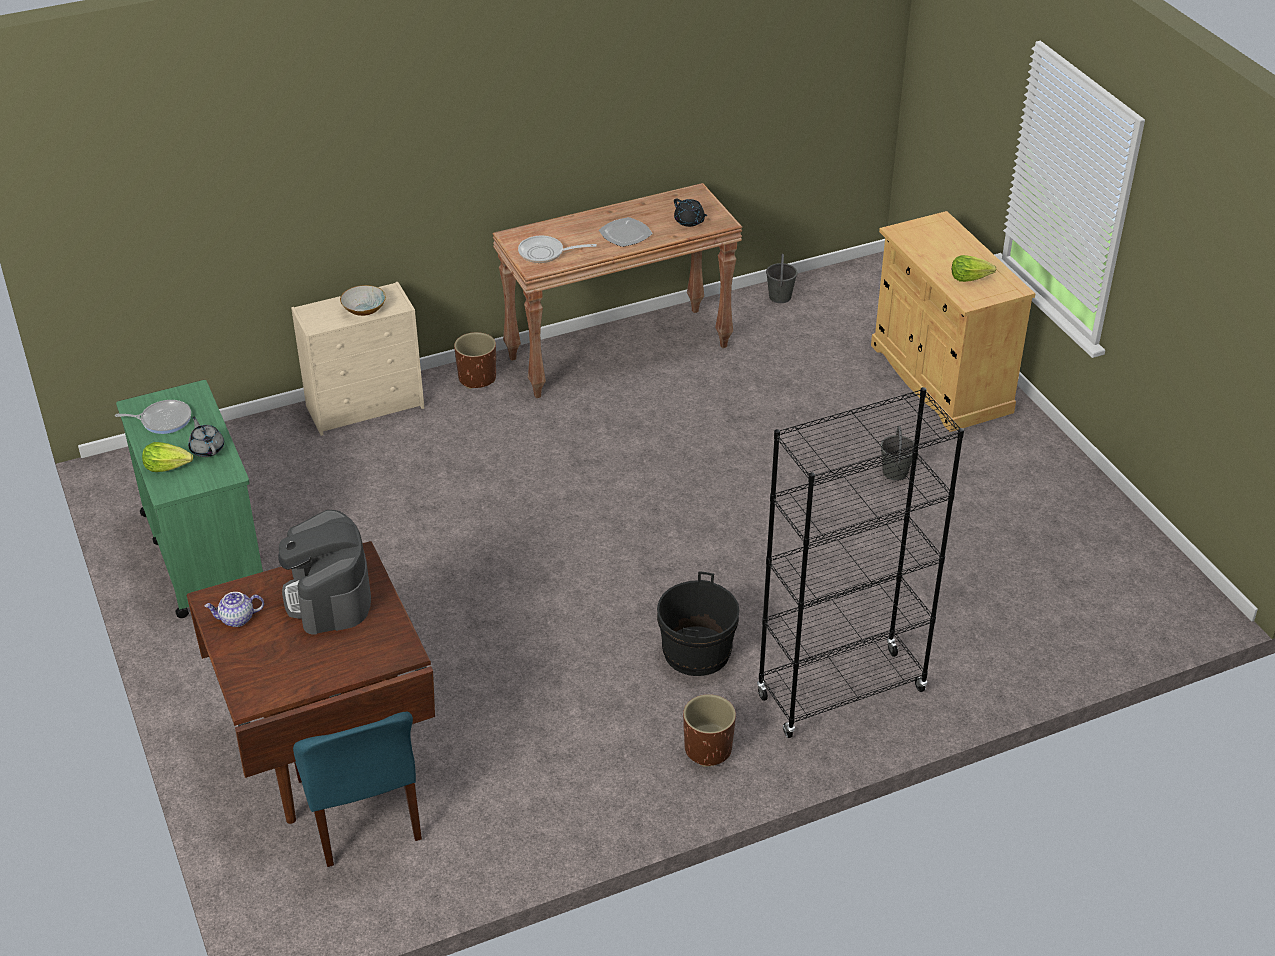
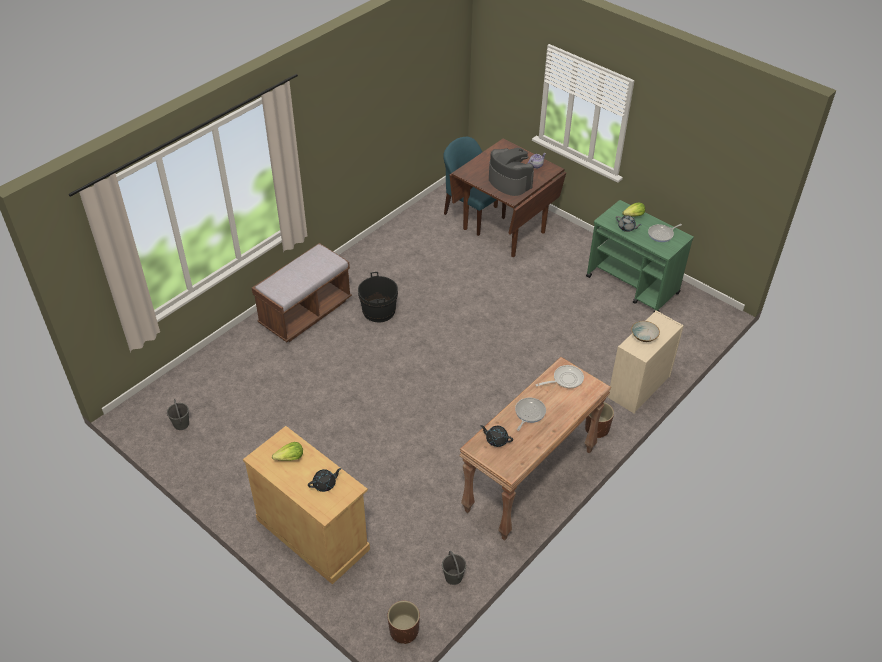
camera: 155 degrees right, 5 degrees up
(626, 234) = (529, 413): plate -> frying pan
(707, 749) = (353, 274): brown planter -> brown planter (404, 631)
(840, 694) = (305, 313): black bookcase -> brown bench
(895, 472) = (319, 445): grey bucket -> grey bucket (181, 424)
(932, 243) = (325, 484): none -> black teapot

